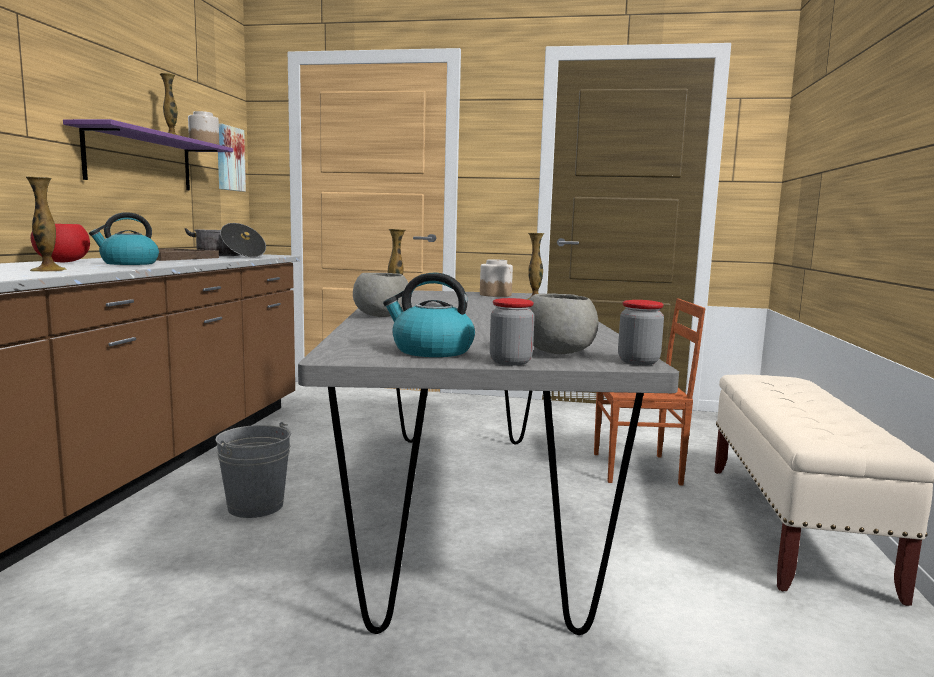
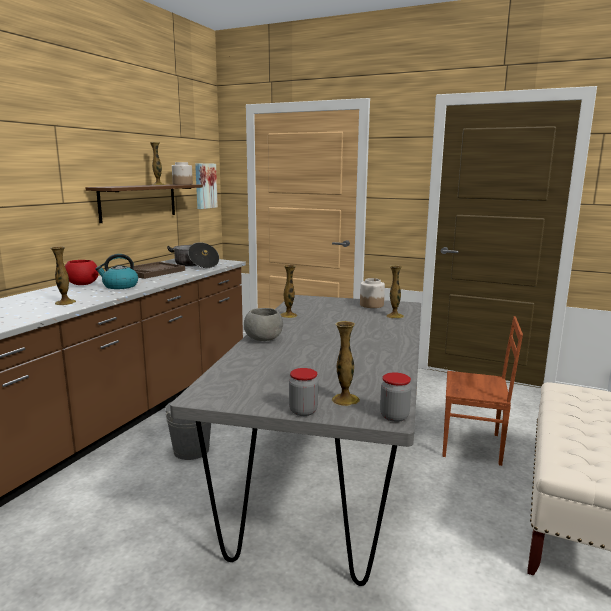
camera: 15 degrees right, 5 degrees up
(140, 160) = (138, 202): purple shelf -> brown shelf
(431, 351) = (262, 392): kettle -> none
(556, 353) = (345, 400): grey bowl -> vase

